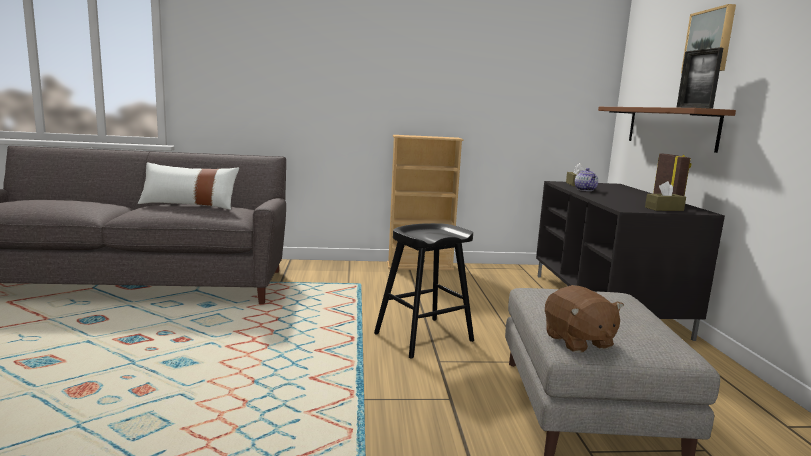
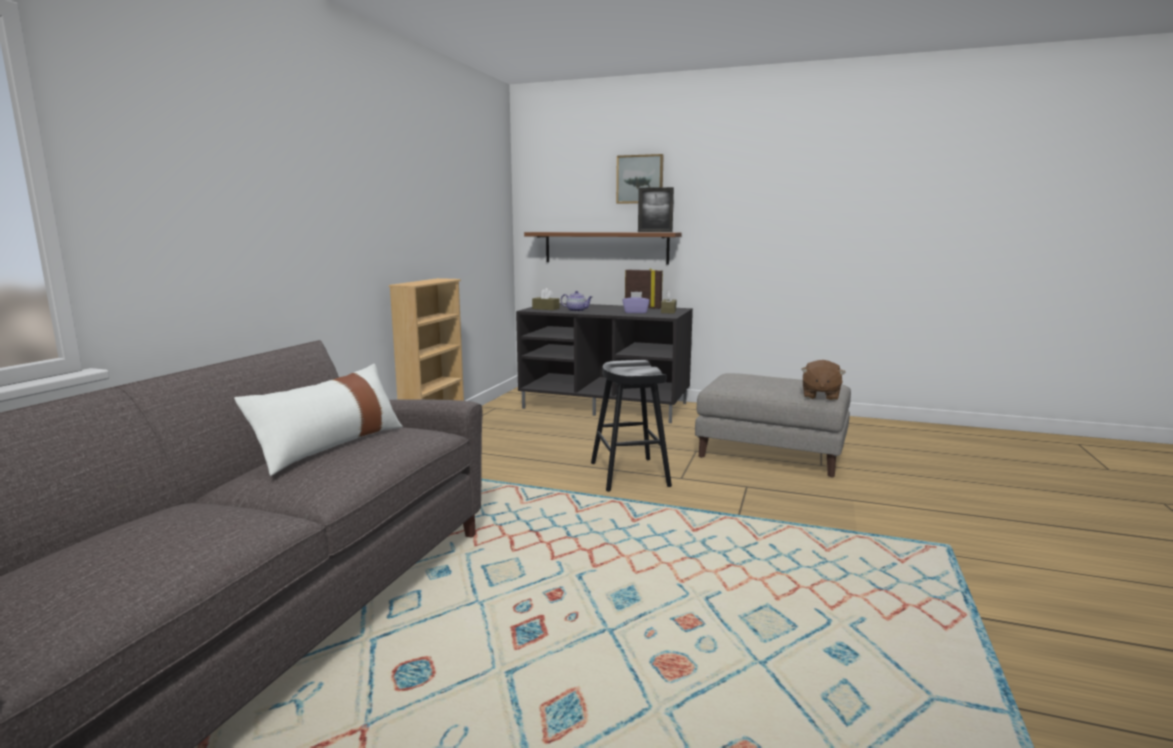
camera: 65 degrees left, 0 degrees up
(578, 341) = (820, 396): brown plush toy -> brown plush toy turned 105 degrees clockwise
(625, 201) = (635, 312): none -> purple tissue box

